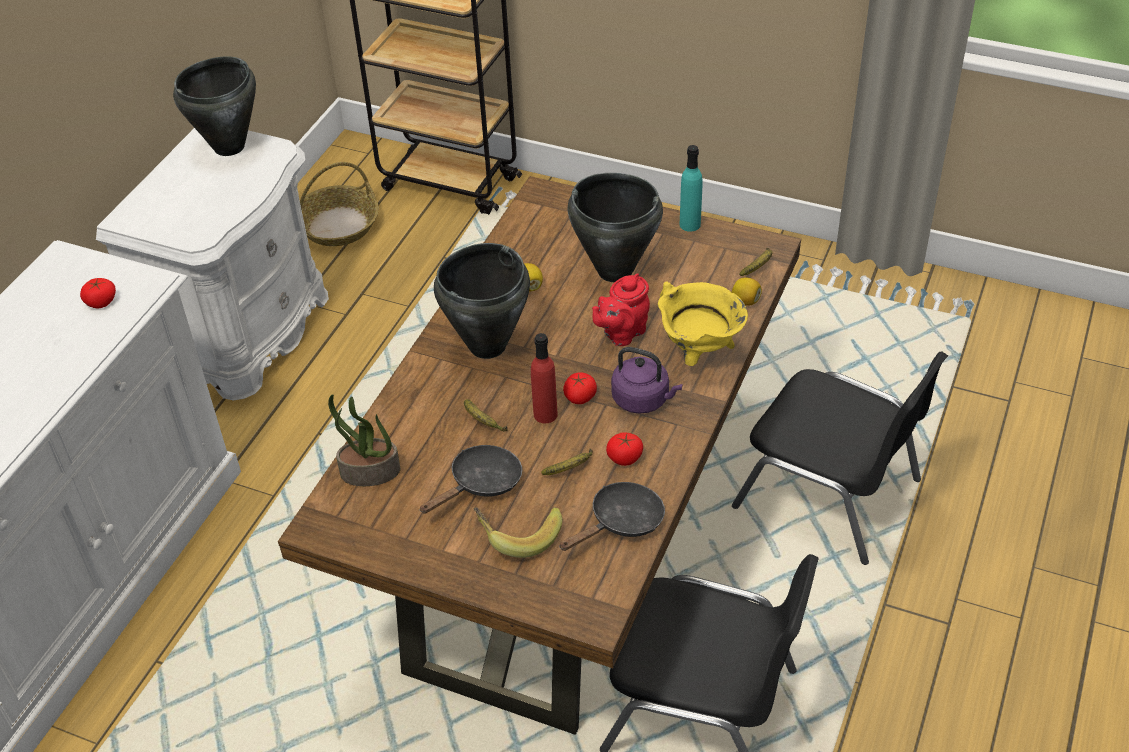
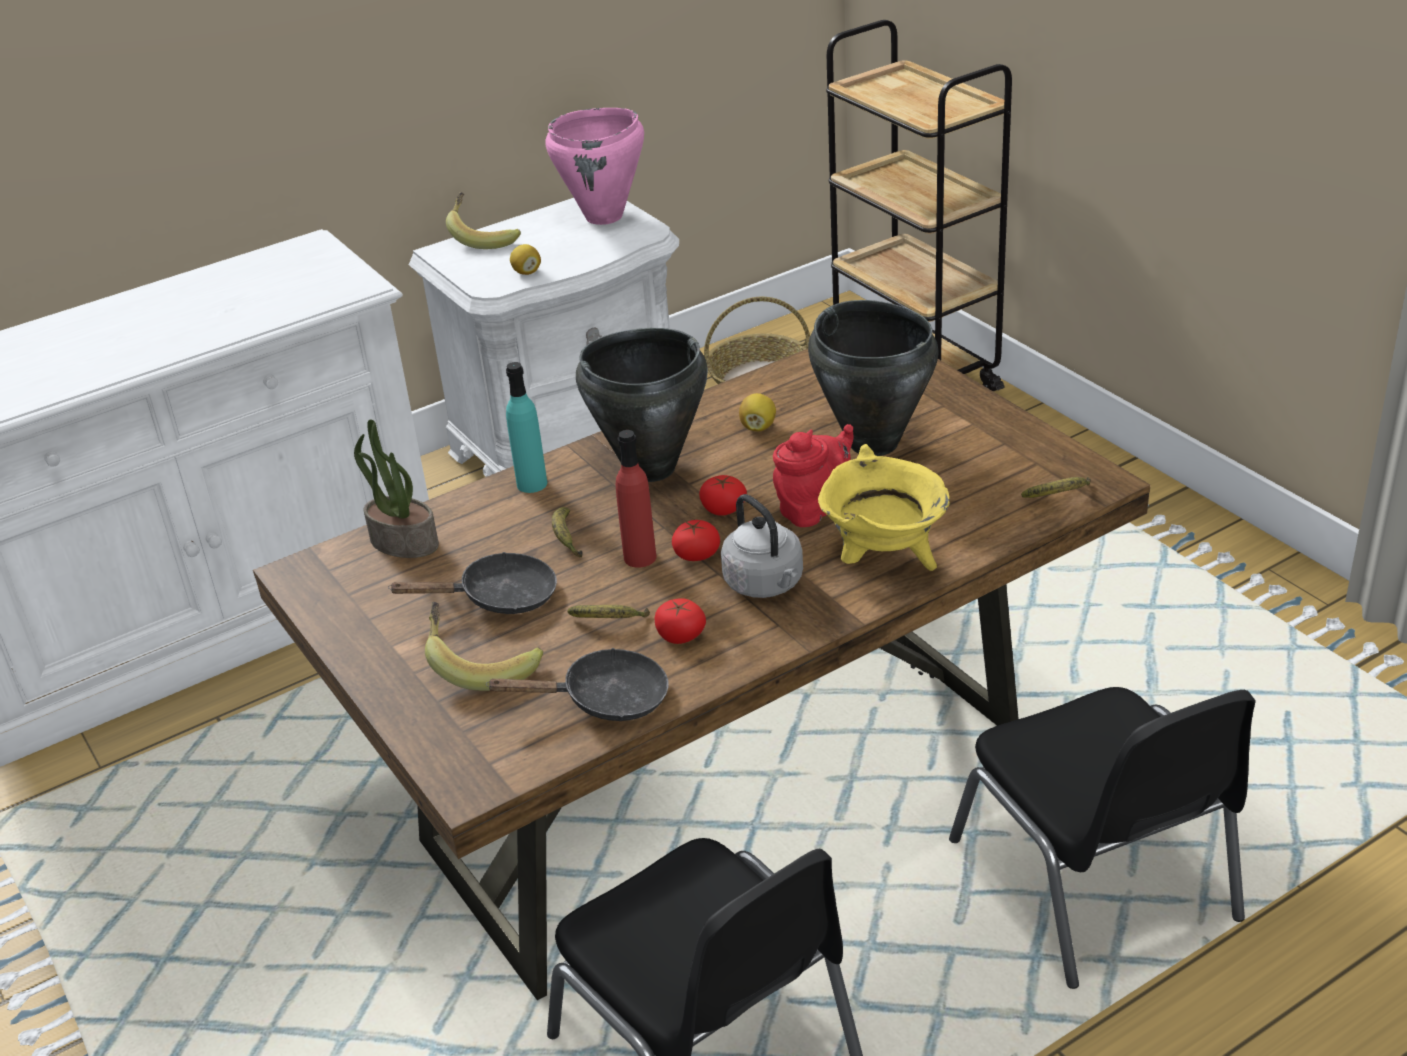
camera: 35 degrees right, 10 degrees down
(101, 302) = (301, 289): tomato -> tomato (723, 508)
(147, 196) = (484, 237): none -> banana
(230, 147) = (604, 217): black cooking pot -> pink cooking pot
(622, 333) = (813, 508): red teapot -> red teapot turned 150 degrees clockwise
(643, 399) = (766, 584): purple kettle -> grey kettle
(690, 224) = (1016, 425): turquoise bottle -> turquoise bottle (532, 484)
(745, 301) = (1003, 527): lemon -> lemon (526, 272)

